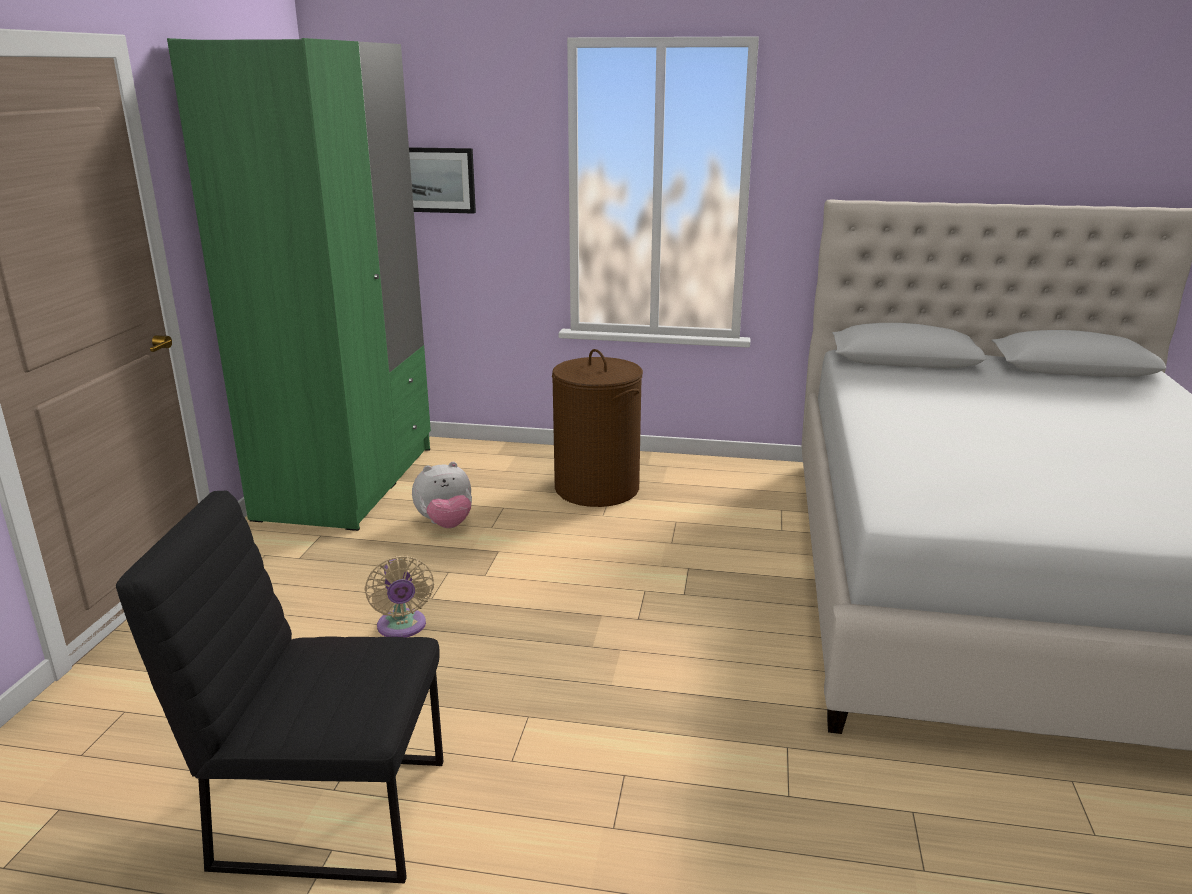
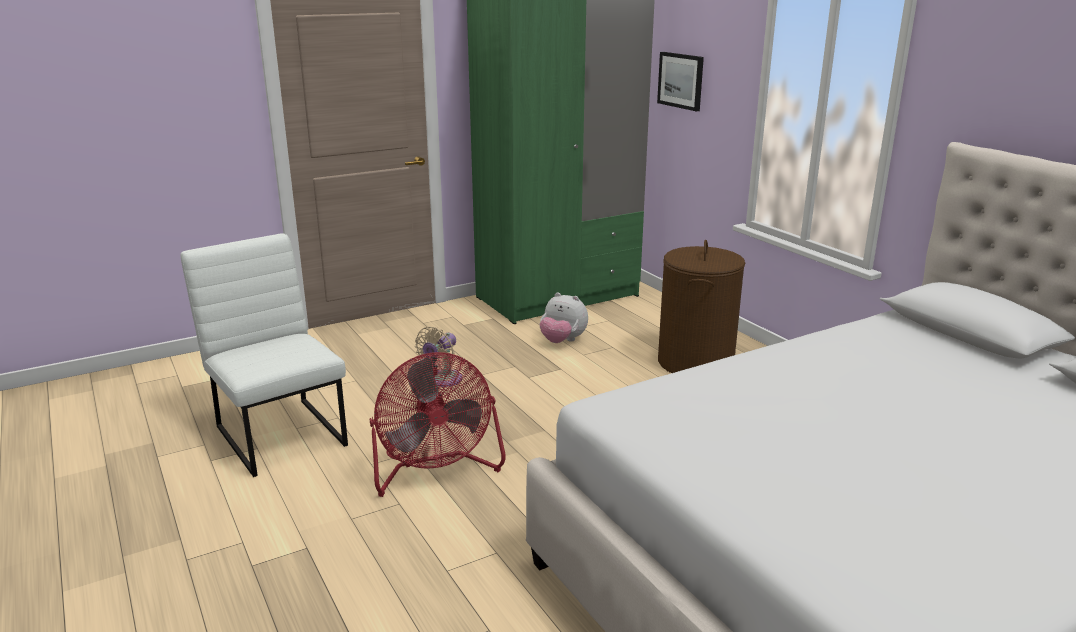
camera: 50 degrees right, 0 degrees up
(325, 811) = (280, 433): black chair -> white chair
(584, 722) = (430, 470): none -> red fan

